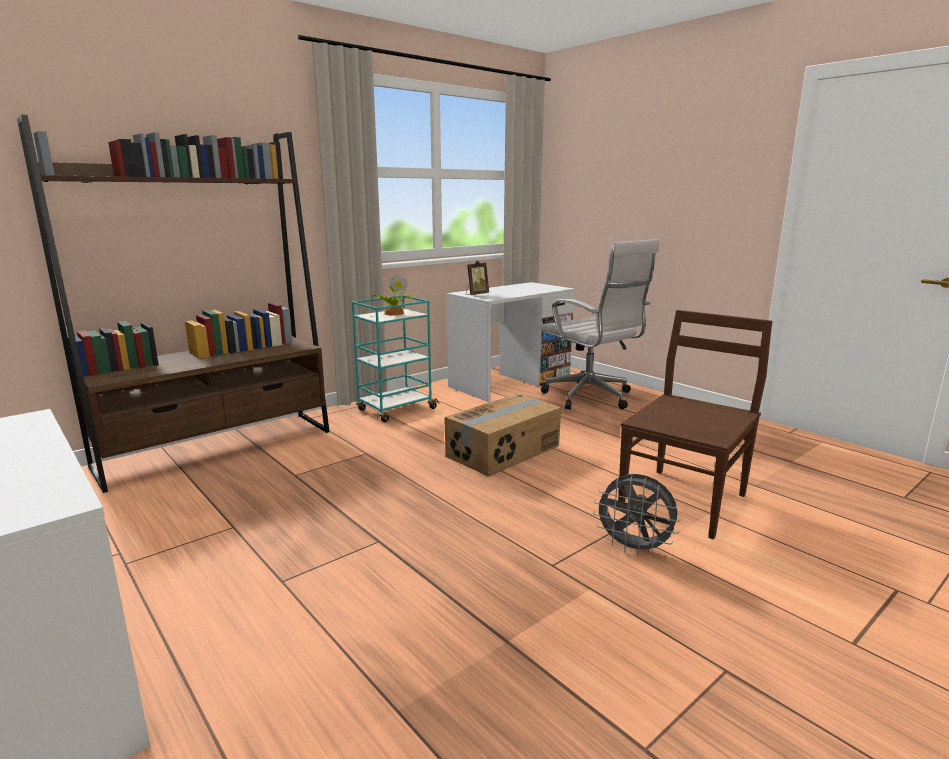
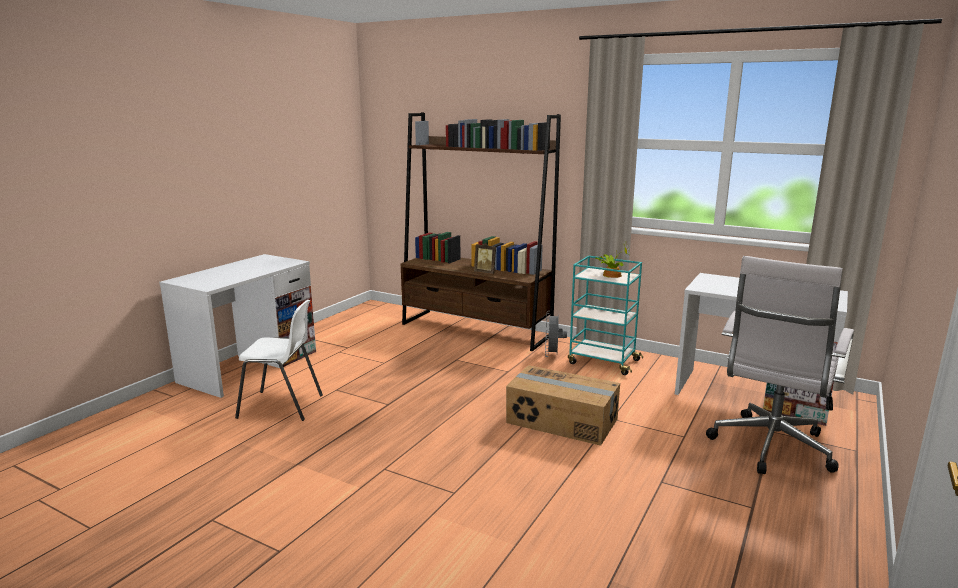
camera: 70 degrees right, 0 degrees up
(288, 648) = (281, 406): none -> white chair
(476, 294) = (711, 281): picture frame -> picture frame (486, 273)
(634, 548) = (424, 503): grey fan -> grey fan (552, 355)
(684, 500) = (533, 528): brown chair -> none

